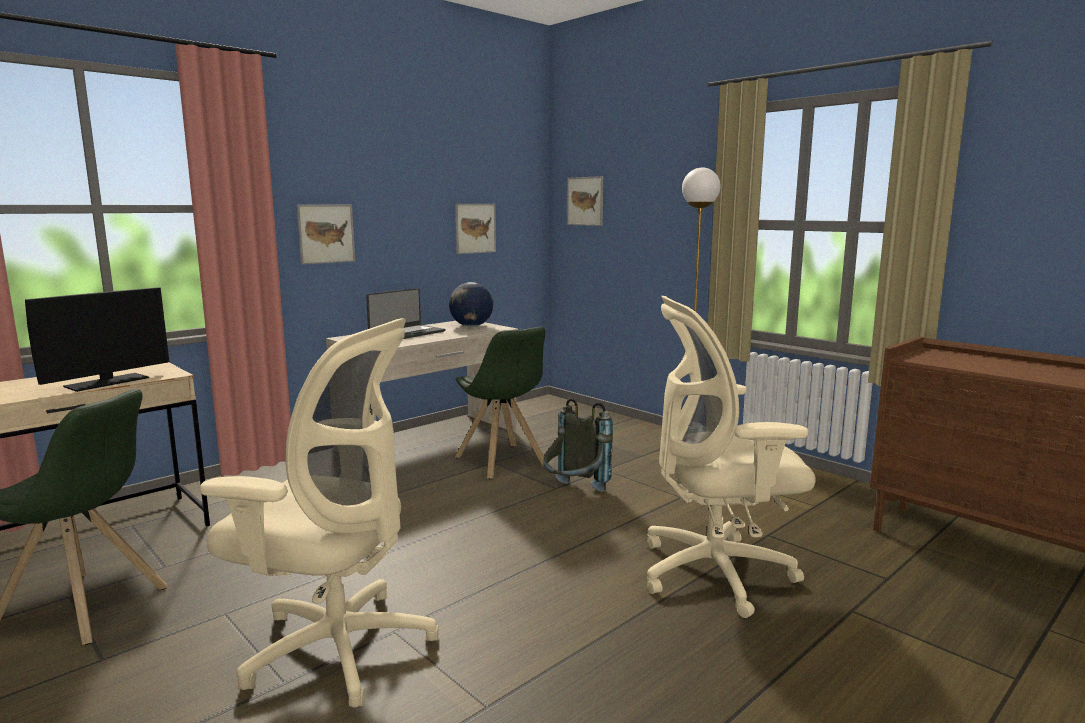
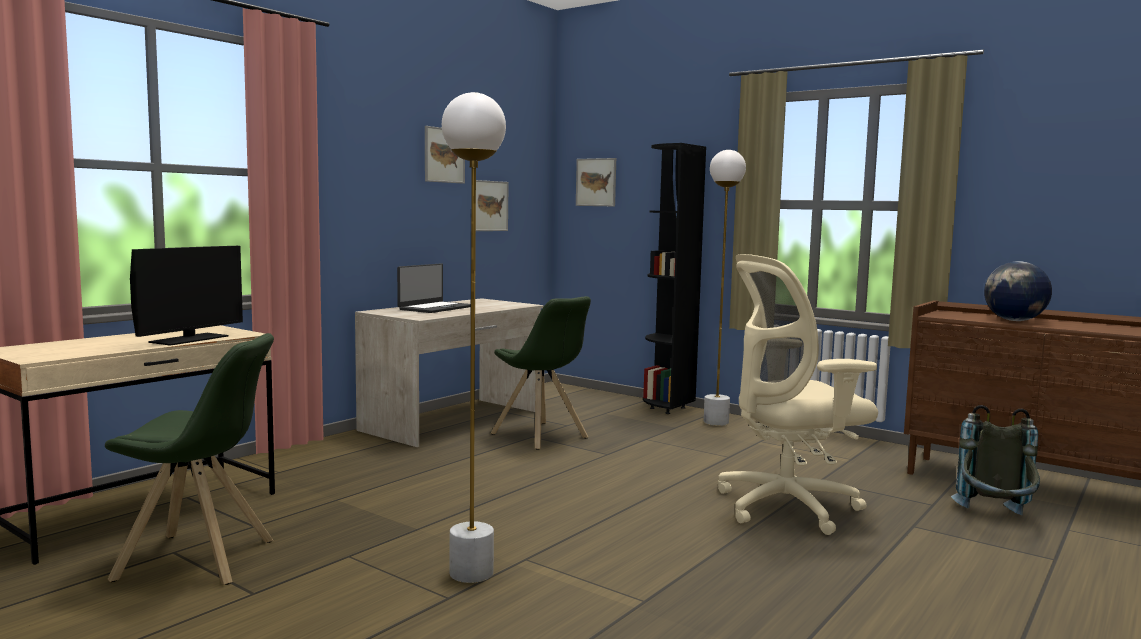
camera: 10 degrees left, 5 degrees down
(326, 233) = (358, 204): picture -> picture (444, 155)
(328, 648) = (471, 573): beige office chair -> white floor lamp
(471, 326) = (493, 303): globe -> globe (1014, 320)
(574, 493) = (627, 457): grey backpack -> grey backpack (995, 519)
(644, 430) = (664, 408): none -> black bookcase

